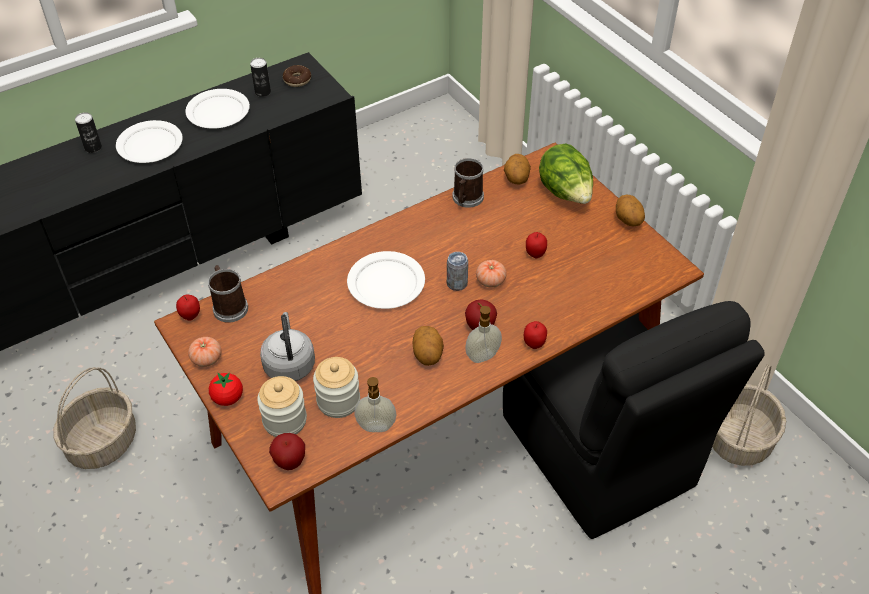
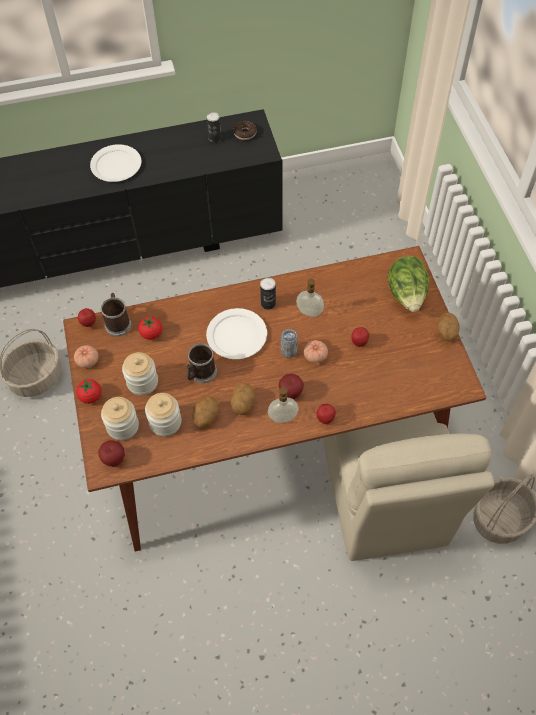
camera: 20 degrees right, 10 degrees up
(93, 148) = (75, 158): can -> can (268, 303)
(218, 111) = (176, 148): white plate -> none
(278, 307) = (151, 334): none -> tomato
(289, 364) = (142, 382): grey kettle -> jar
(376, 427) = (183, 451): soap dispenser -> soap dispenser (309, 313)
(466, 199) = (326, 279): mug -> mug (200, 373)
(516, 179) = (372, 272): potato -> potato (206, 417)
(599, 455) = (384, 496): black chair -> beige chair

